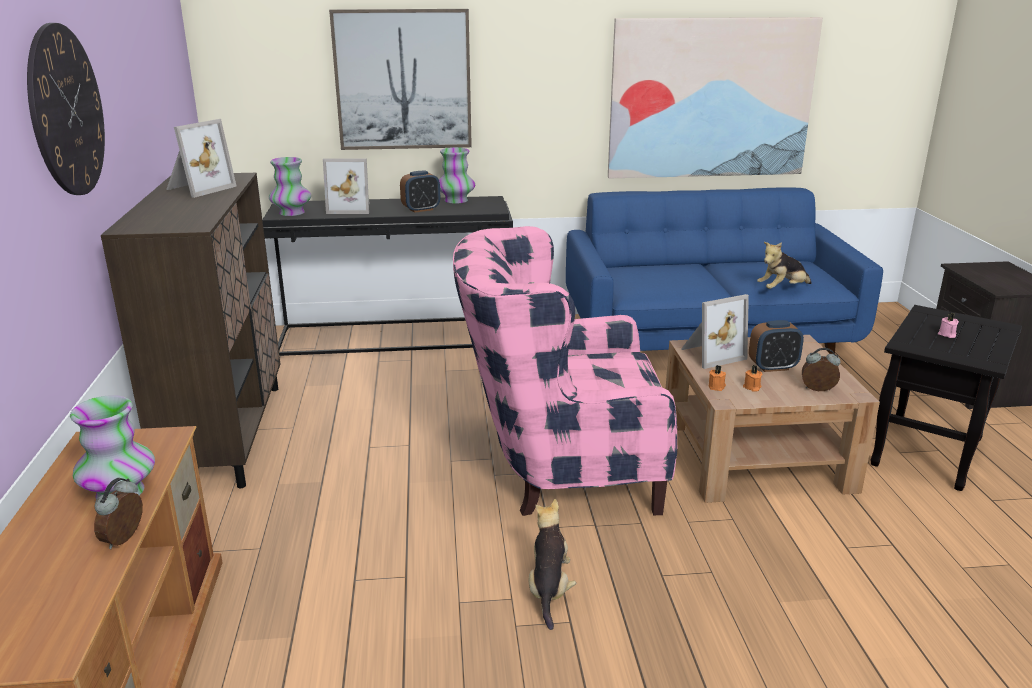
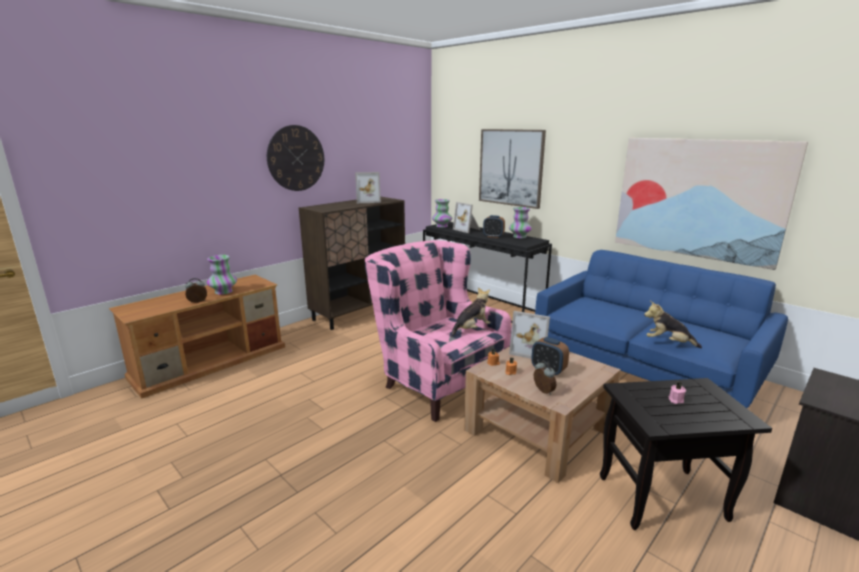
camera: 50 degrees right, 5 degrees down
(549, 589) = (339, 415): plush toy -> plush toy (471, 329)

